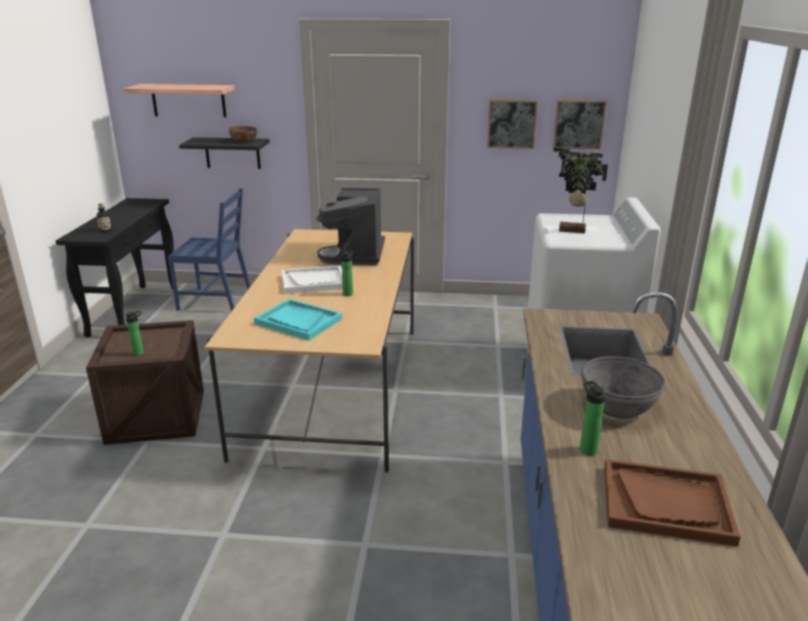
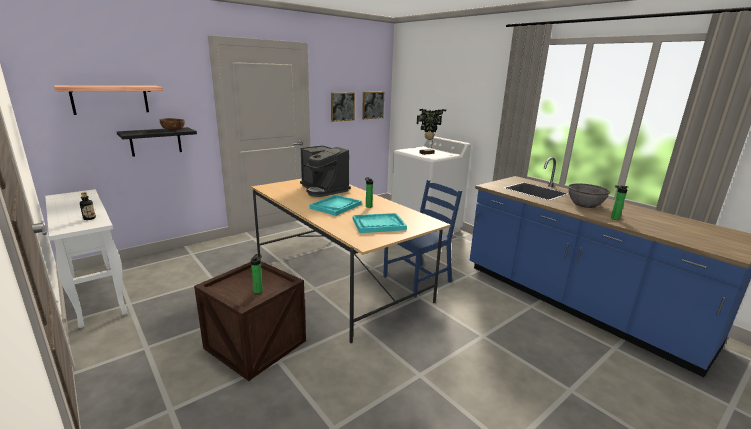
camera: 45 degrees left, 5 degrees down
(134, 310) = (96, 294): black console table -> white console table
(216, 300) = (165, 264): blue chair -> blue chair (417, 279)
(313, 281) = (336, 206): white tray -> turquoise tray
(666, 504) = (663, 223): brown tray -> none

